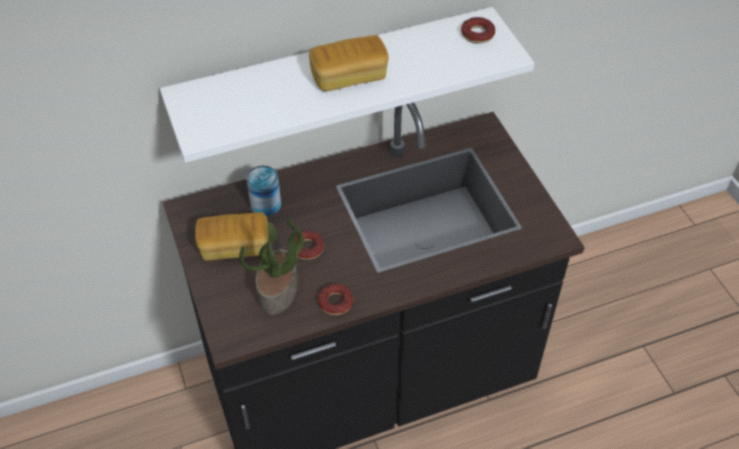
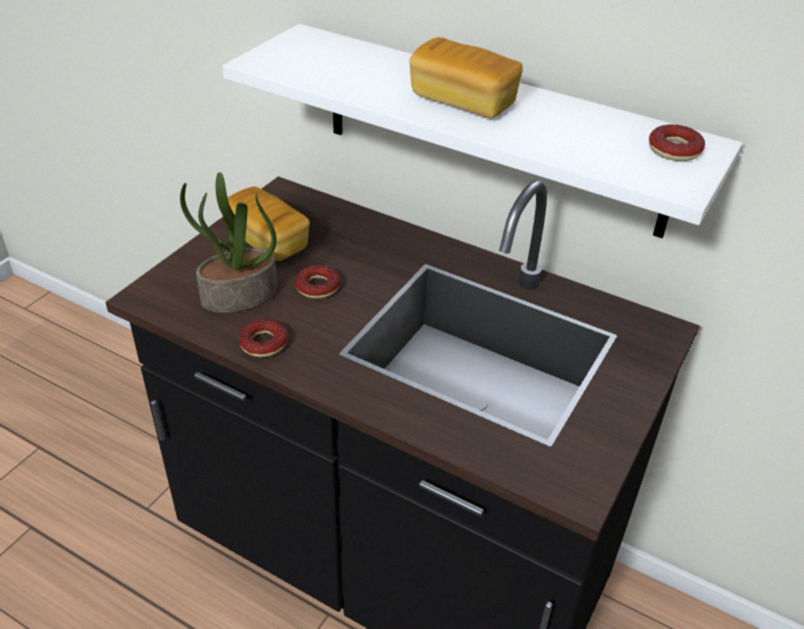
camera: 50 degrees right, 10 degrees down
(265, 205) = (343, 233): can -> none

